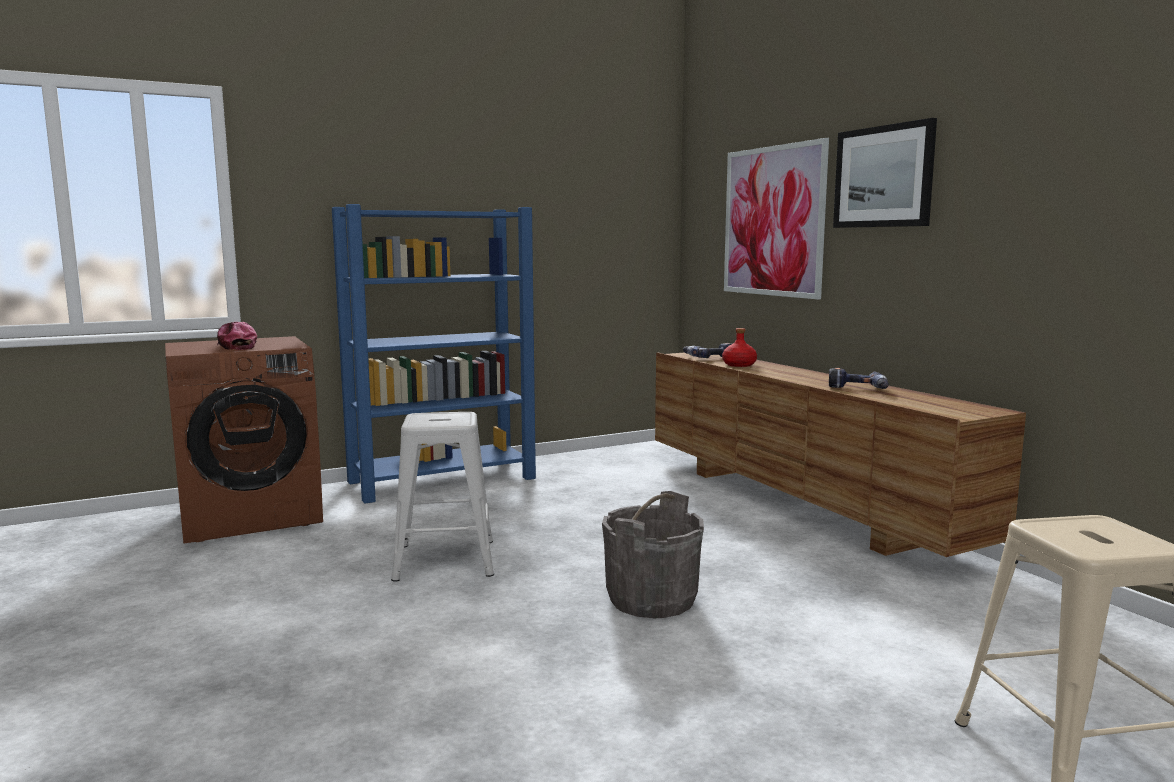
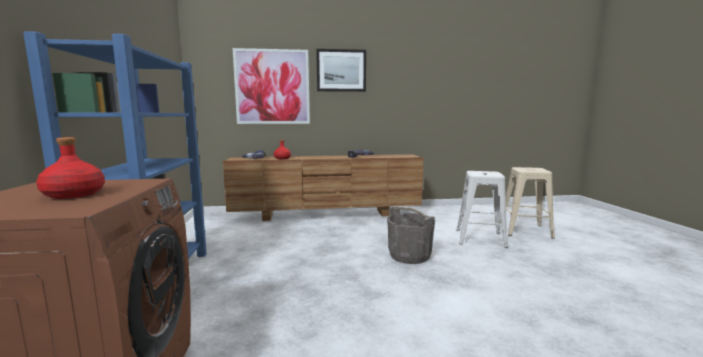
camera: 70 degrees left, 0 degrees up
(235, 346) = (75, 194): cap -> red bottle
(445, 560) = (322, 298): white stool -> white stool (480, 238)

